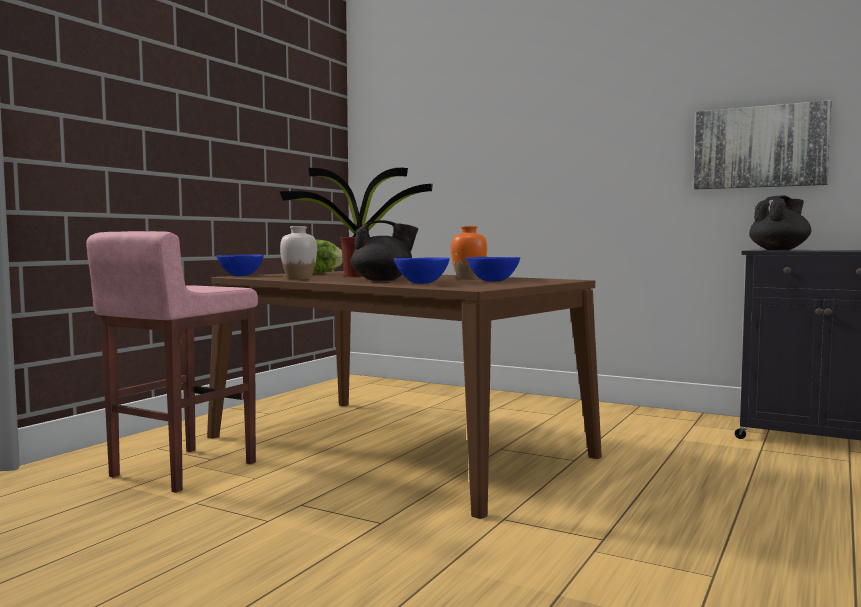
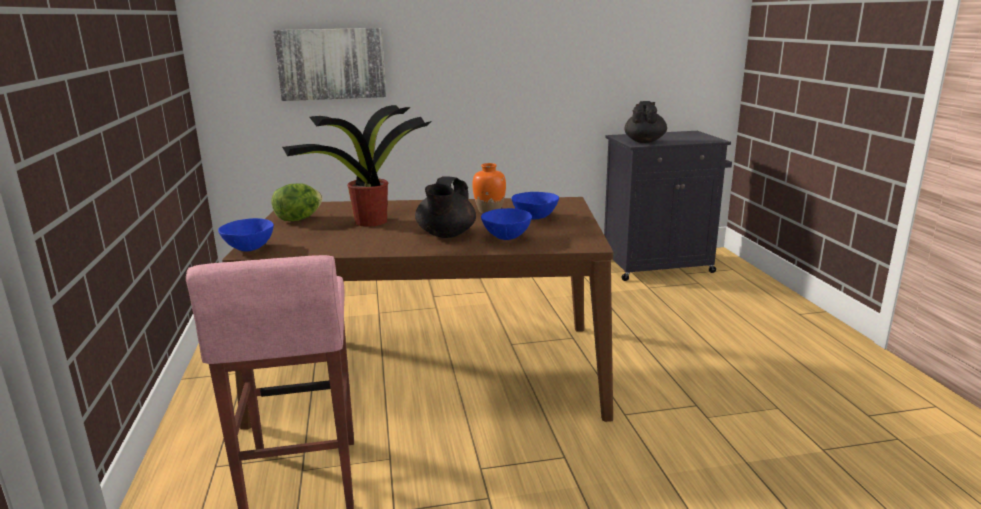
camera: 40 degrees left, 15 degrees up
(299, 279) = (351, 247): white vase -> none
(383, 280) = (446, 235): black teapot -> black teapot turned 150 degrees clockwise
(760, 147) = (610, 53): picture -> picture (331, 64)

